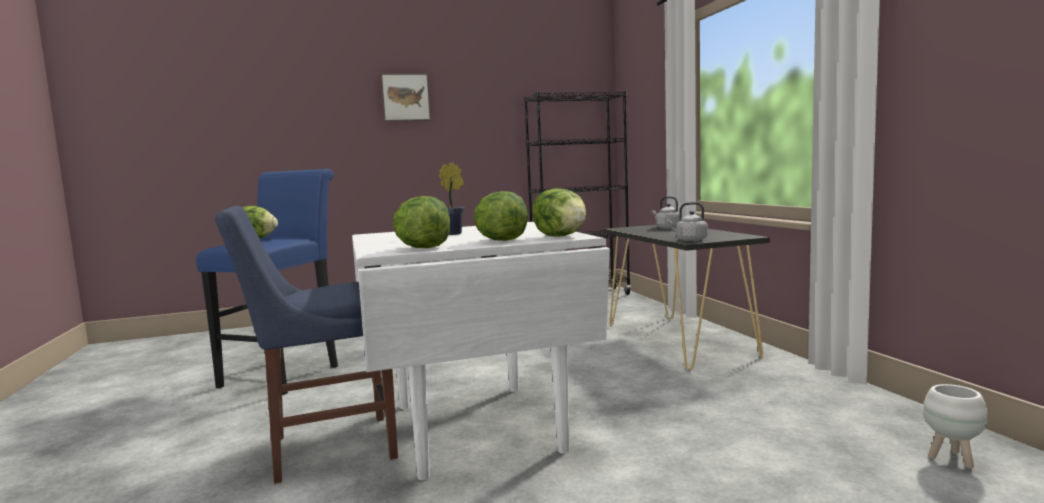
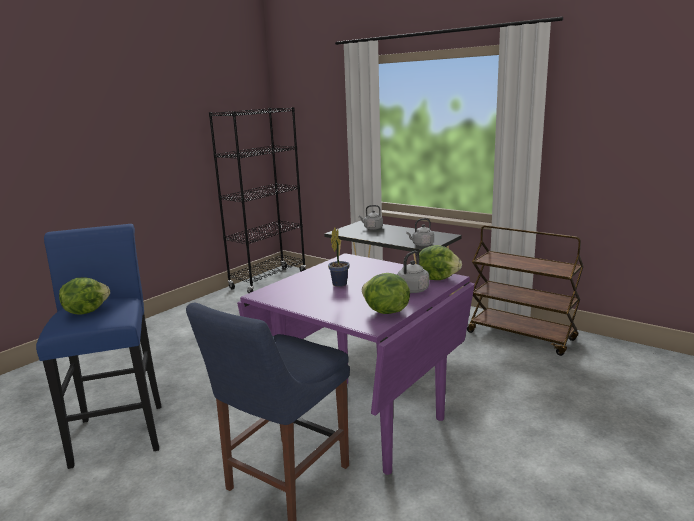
camera: 35 degrees left, 10 degrees up
(405, 97) = (101, 117): picture -> none
(474, 427) = (362, 422): white dining table -> purple dining table
(501, 240) = (411, 290): lettuce -> grey kettle
(828, 401) = (521, 336): none -> brown cart
(952, 459) = (604, 357): white planter -> none

